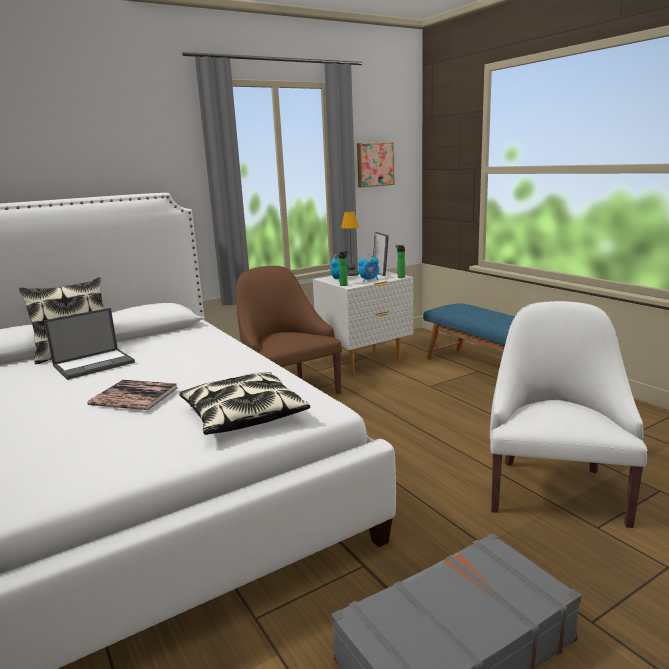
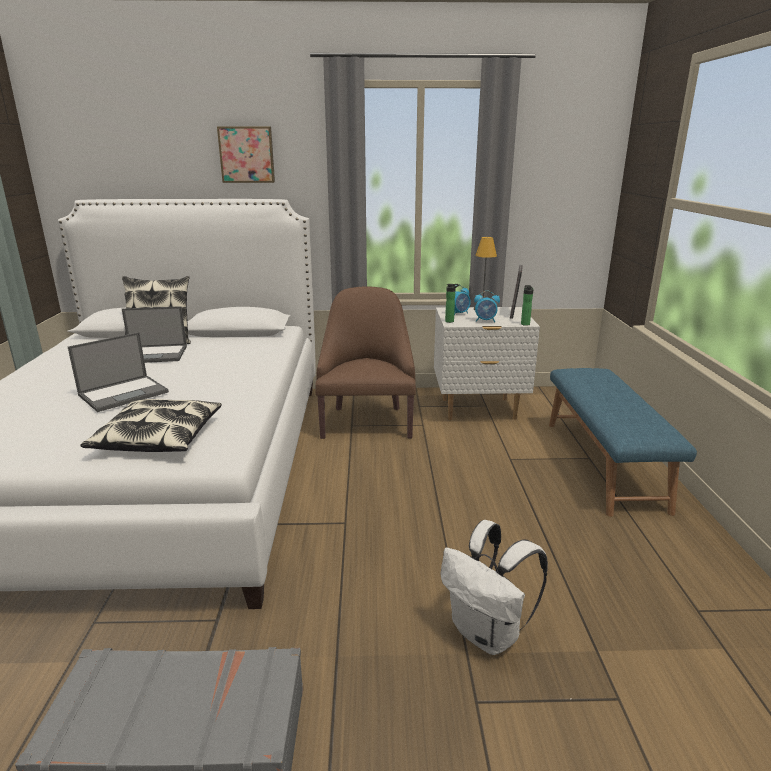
camera: 30 degrees right, 5 degrees up
(134, 396) = (124, 393): book -> laptop
(374, 164) = (546, 182): picture -> picture (247, 154)
(554, 489) = (488, 634): white armchair -> white backpack

